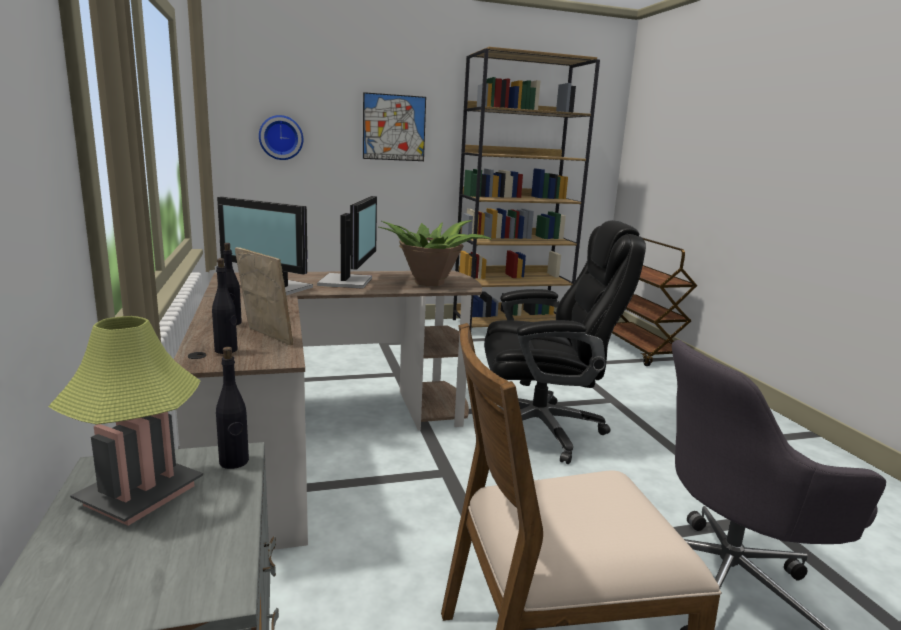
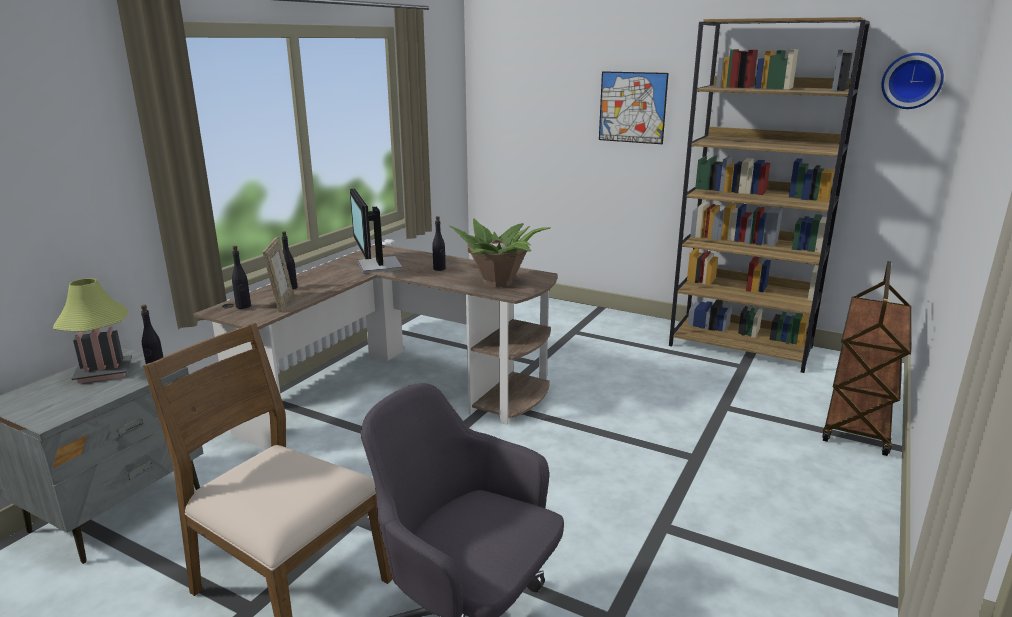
camera: 45 degrees right, 5 degrees up
(281, 137) = (527, 118): wall clock -> wall clock (911, 81)
(348, 281) = (439, 269): monitor -> black bottle
(542, 429) = (567, 454): black office chair -> none

